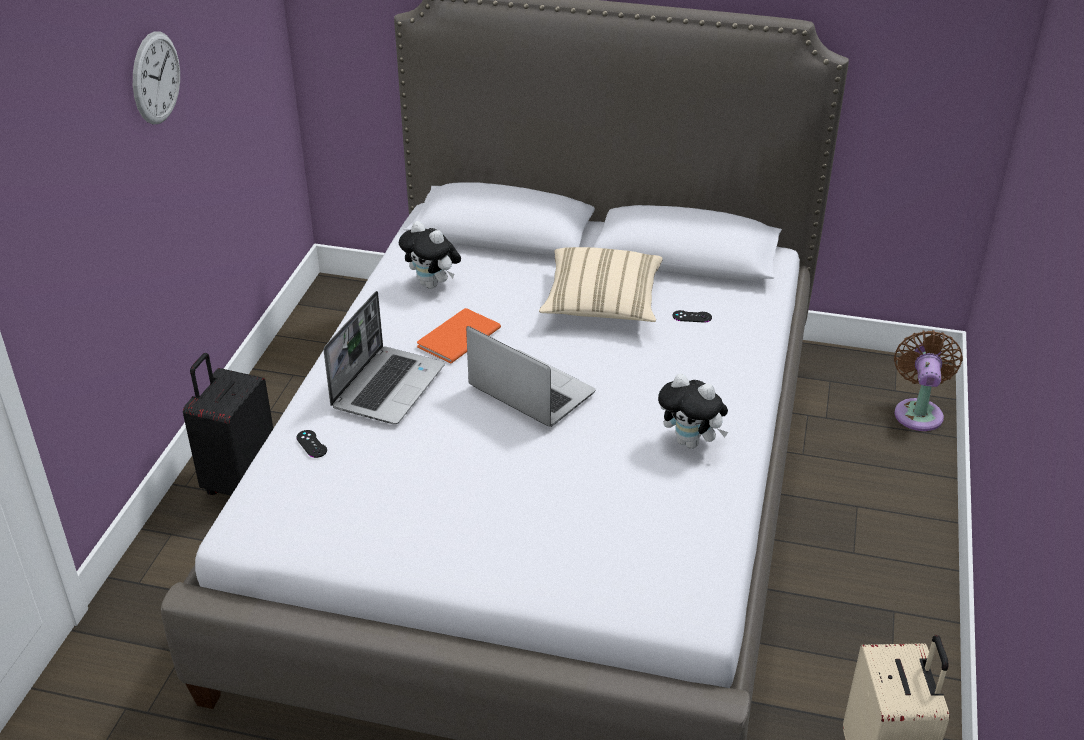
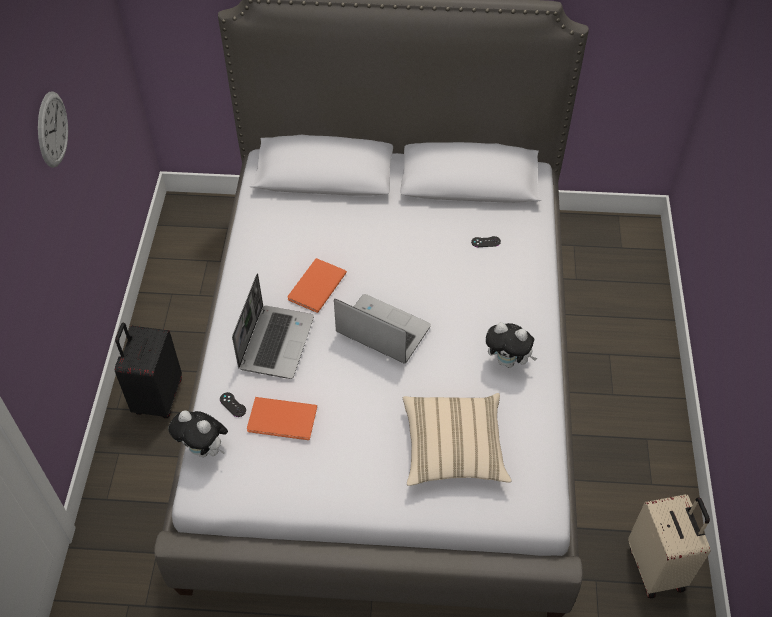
camera: 10 degrees left, 15 degrees up
(371, 468) = (283, 421): none -> orange book
(433, 284) = (284, 236): plush toy -> plush toy (205, 449)
(602, 304) = (416, 238): beige pillow -> beige pillow (453, 448)
(918, 412) = (640, 265): brown fan -> none

